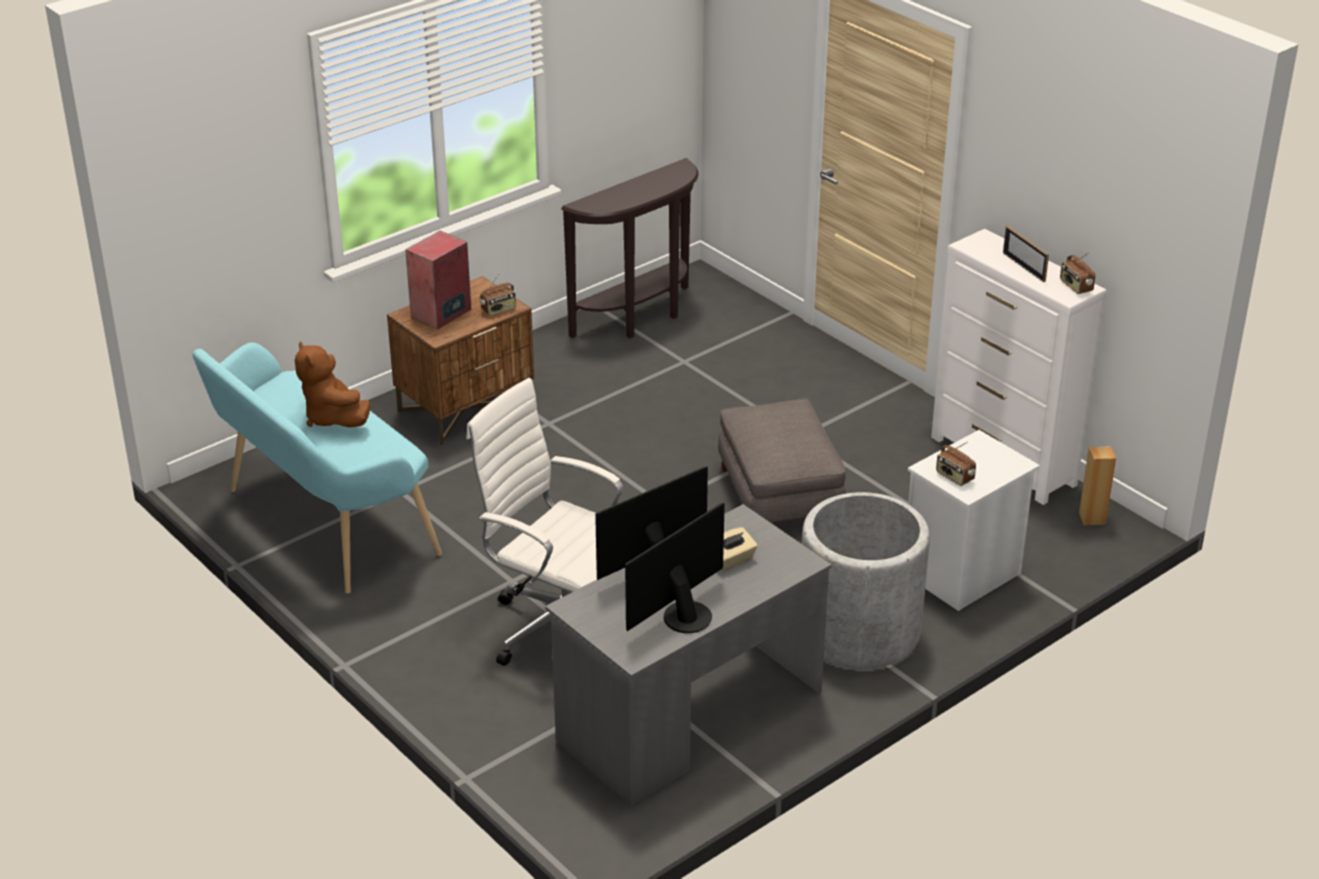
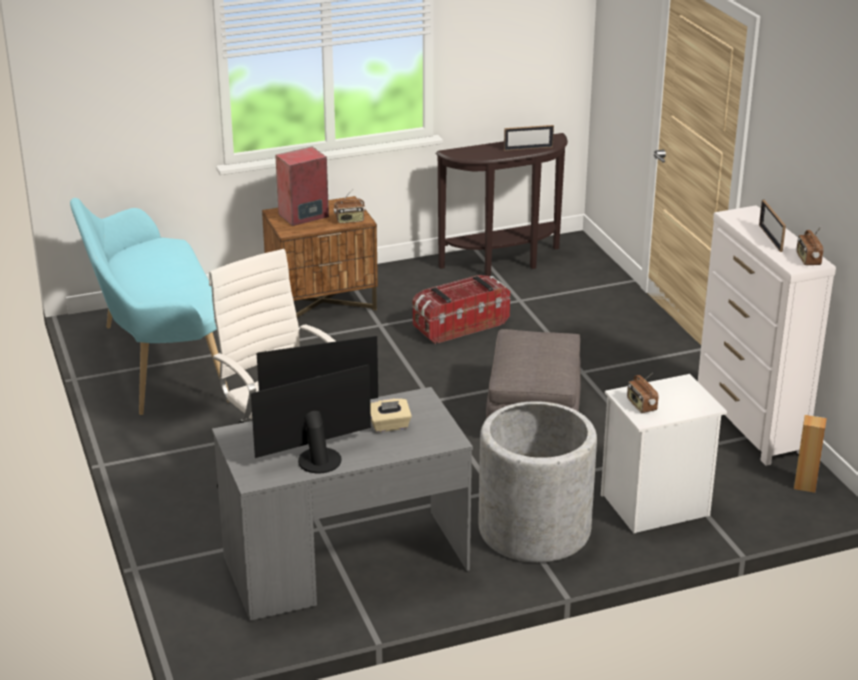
camera: 20 degrees right, 5 degrees down
(333, 418) = (171, 274): brown plush toy -> none
(637, 406) = (459, 325): none -> storage box
(662, 185) = (528, 148): none -> picture frame

